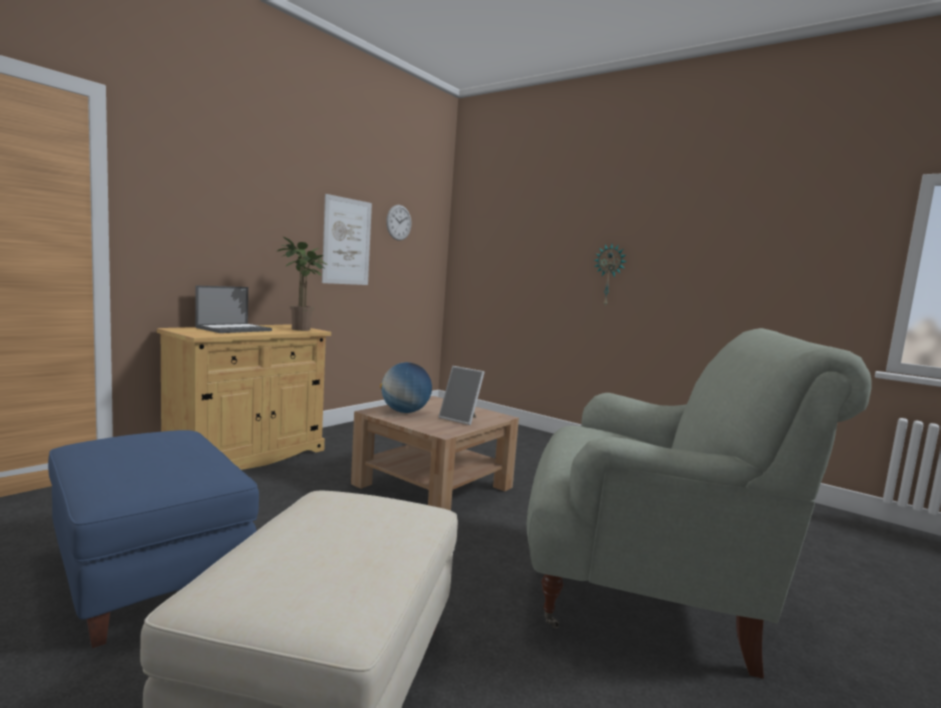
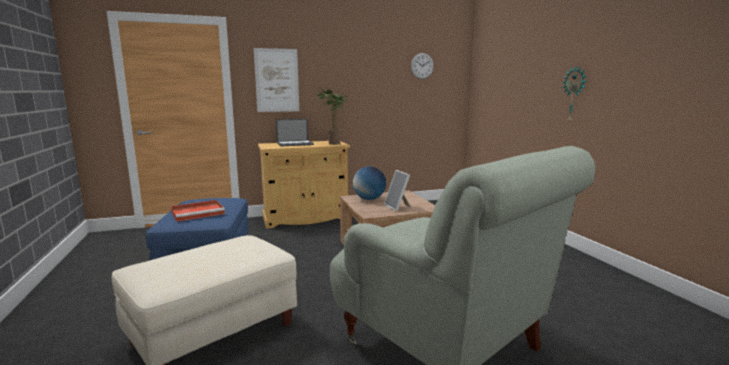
camera: 35 degrees right, 5 degrees up
(155, 464) = (199, 212): none -> red tray
(347, 241) = (378, 84): picture -> picture (277, 80)

